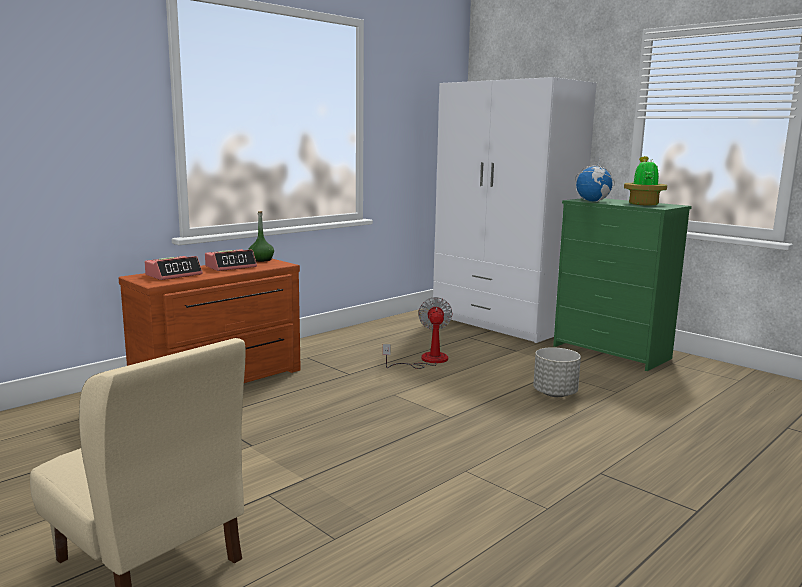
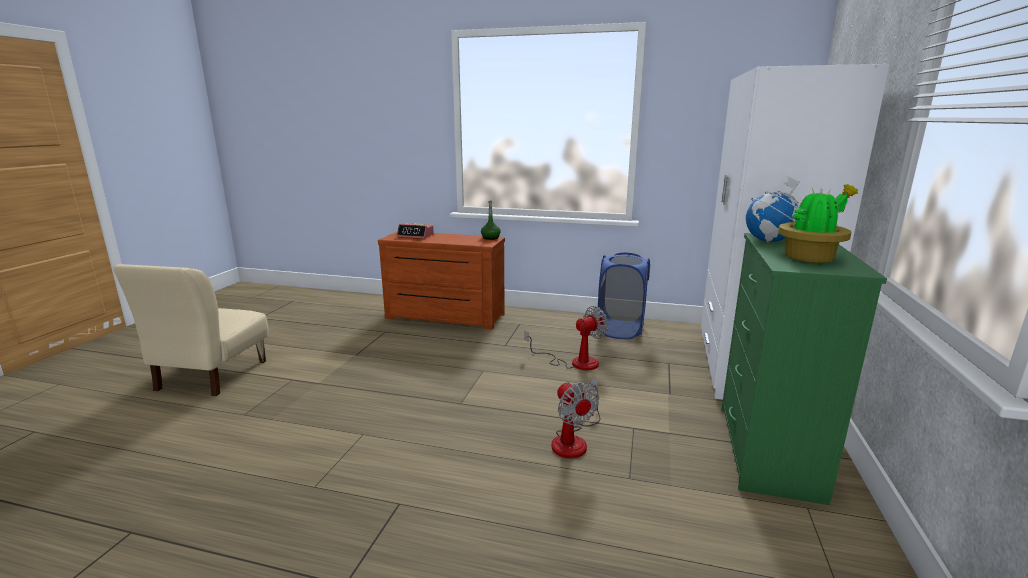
camera: 60 degrees right, 5 degrees up
(231, 266) = (457, 238): alarm clock -> none
(386, 331) = (620, 330): none -> blue laundry basket
(554, 393) = (574, 440): grey planter -> fan

